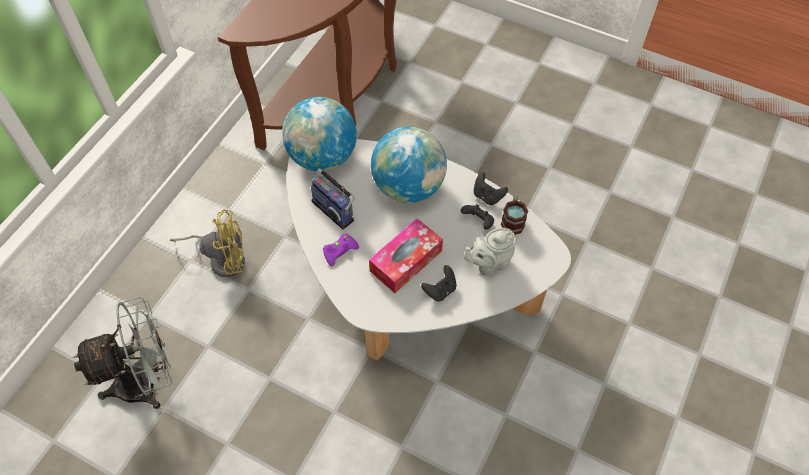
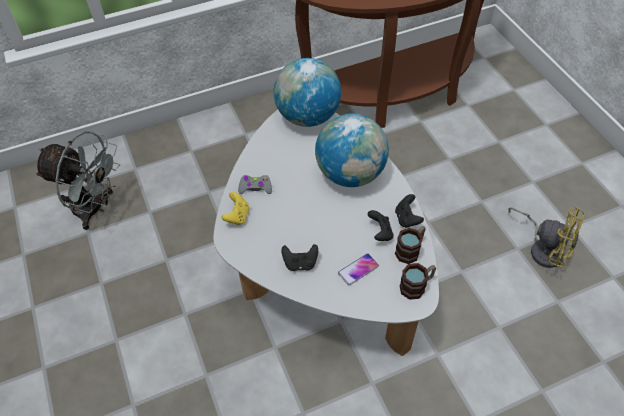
camera: 40 degrees right, 5 degrees down
(222, 259) = (211, 161): yellow fan -> yellow fan (543, 248)
(334, 209) = (280, 157): radio -> none
(339, 251) = (255, 187): purple game controller -> grey game controller
(349, 287) = (237, 216): none -> yellow game controller
(406, 261) = (295, 225): tissue box -> none
(489, 263) = (358, 269): grey teapot -> phone
(542, 246) = (416, 286): none -> mug

